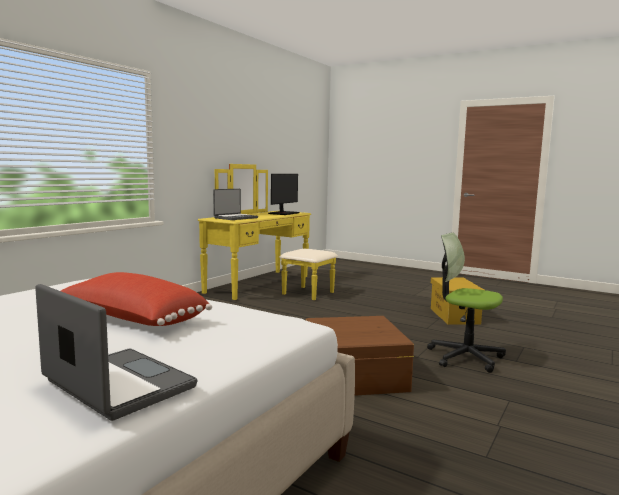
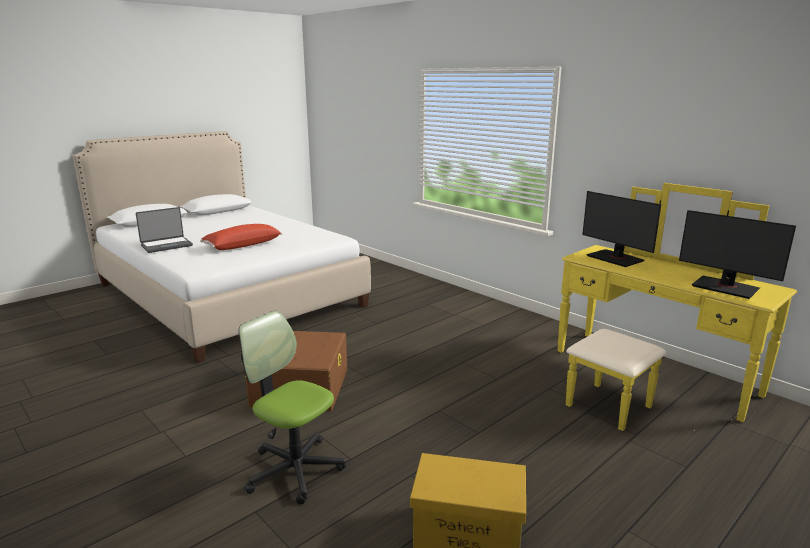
camera: 105 degrees right, 10 degrees up
(235, 218) = (615, 258): laptop -> monitor
(465, 357) = (295, 470): office chair -> office chair turned 105 degrees counterclockwise

